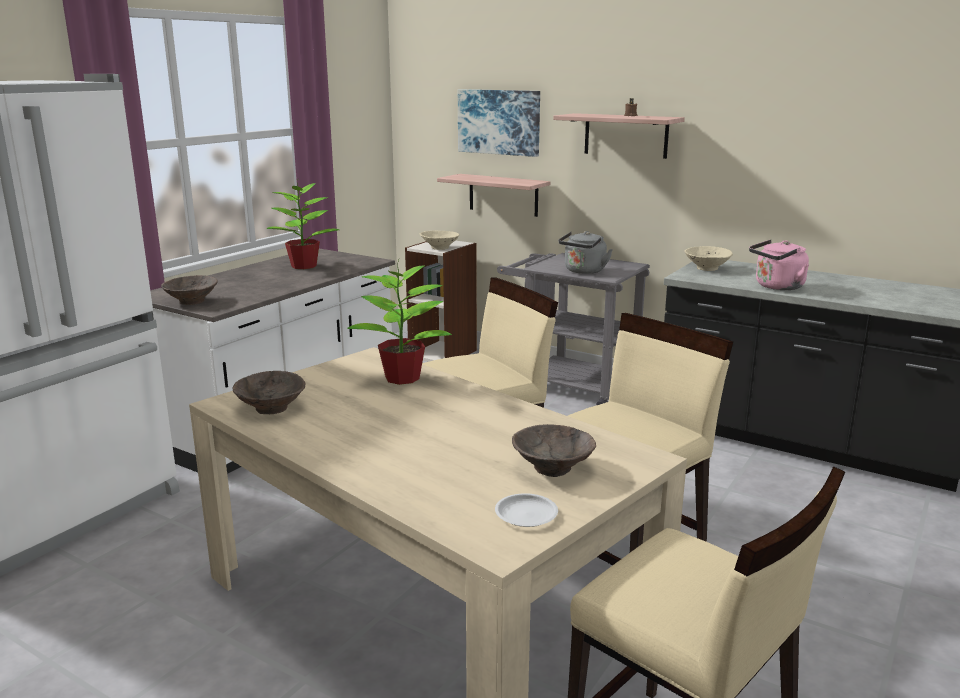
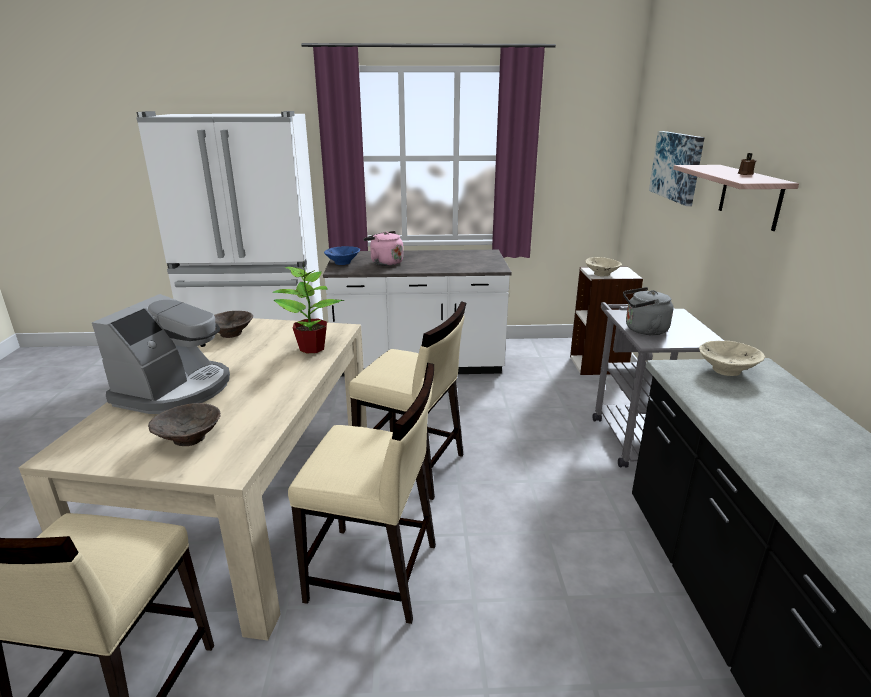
camera: 55 degrees right, 5 degrees up
(191, 301) = (342, 262): brown bowl -> blue bowl
(304, 266) = (452, 259): potted plant -> none
(405, 461) = (175, 390): none -> coffee machine
(503, 195) = (667, 239): shelf -> none
(526, 514) = (109, 450): white plate -> none
(777, 287) = (732, 421): pink kettle -> pink kettle (384, 262)

